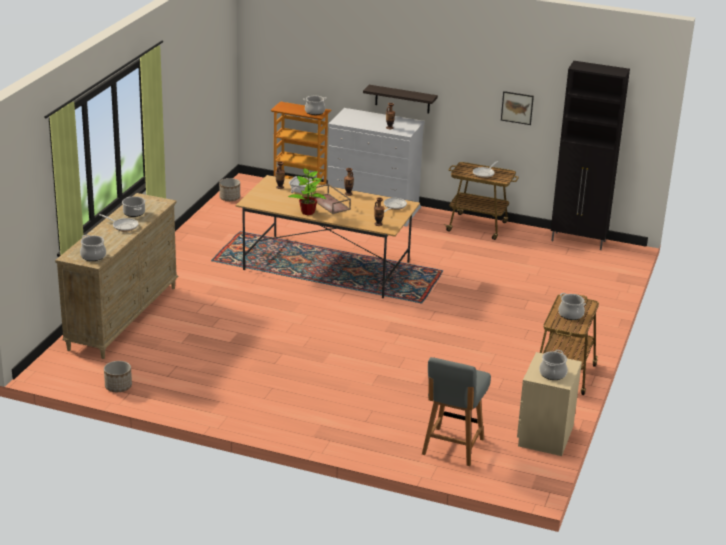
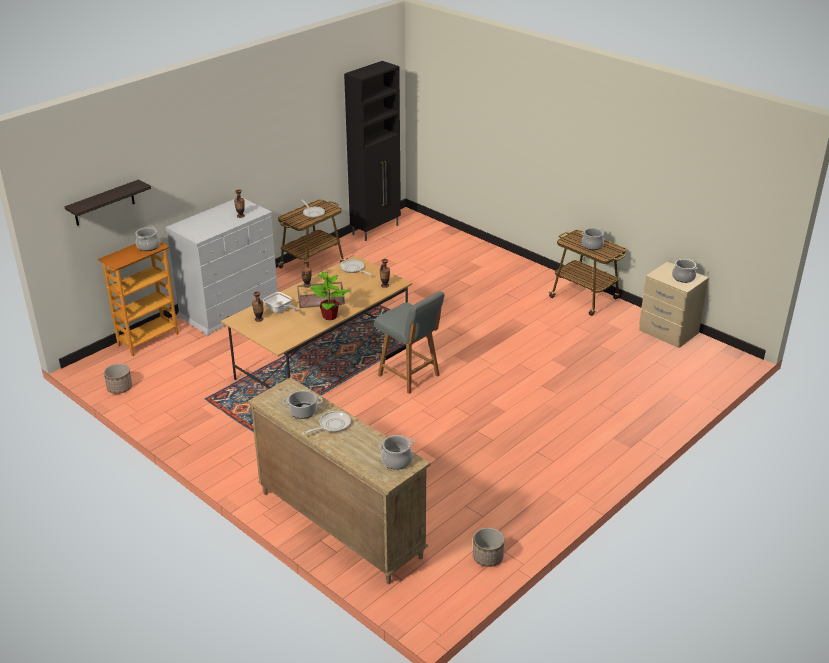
camera: 65 degrees left, 5 degrees up
(402, 99) = (213, 187): shelf -> shelf (104, 203)
(452, 447) = (671, 379): grey chair -> grey chair (409, 376)
(517, 107) = (307, 141): picture -> none

